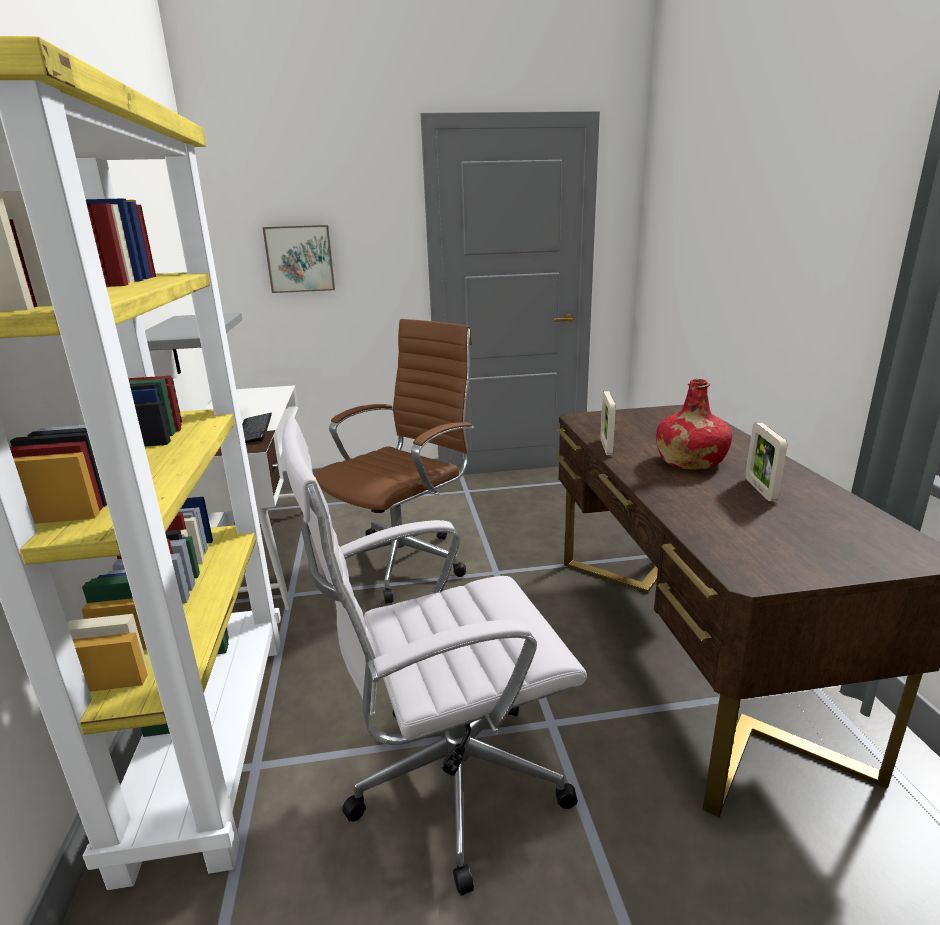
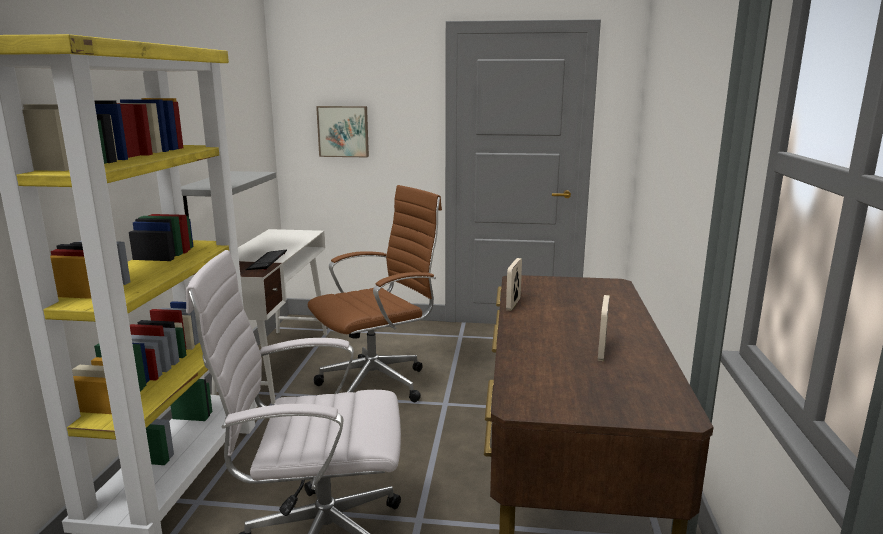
camera: 15 degrees right, 5 degrees down
(689, 461) = (568, 323): red bottle -> none

